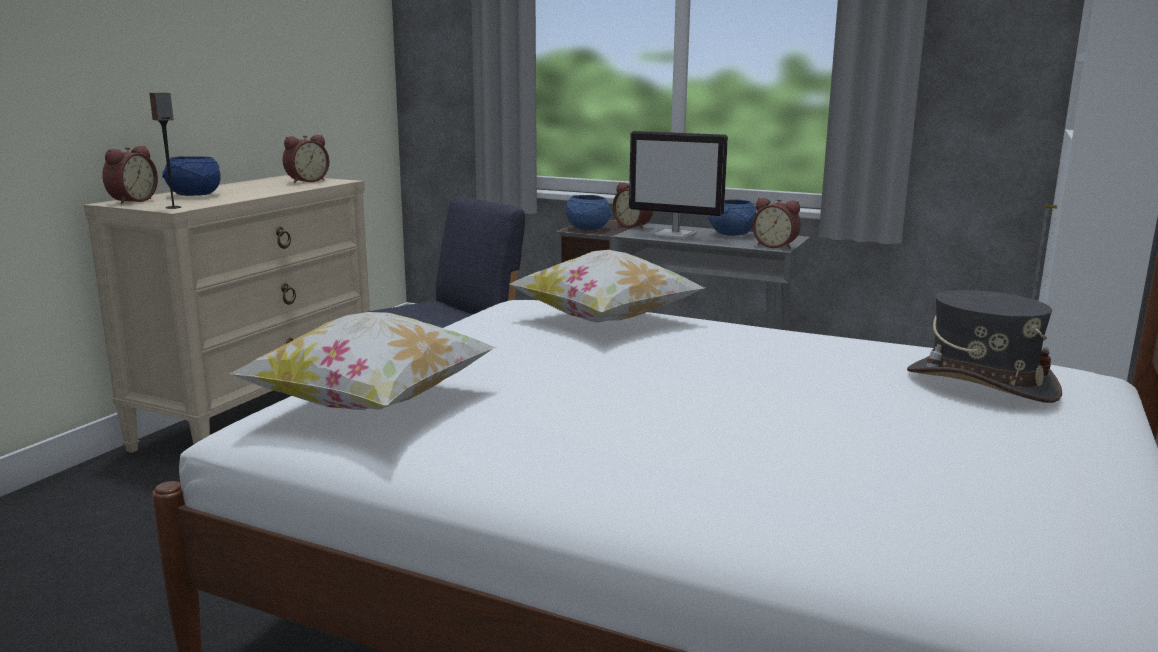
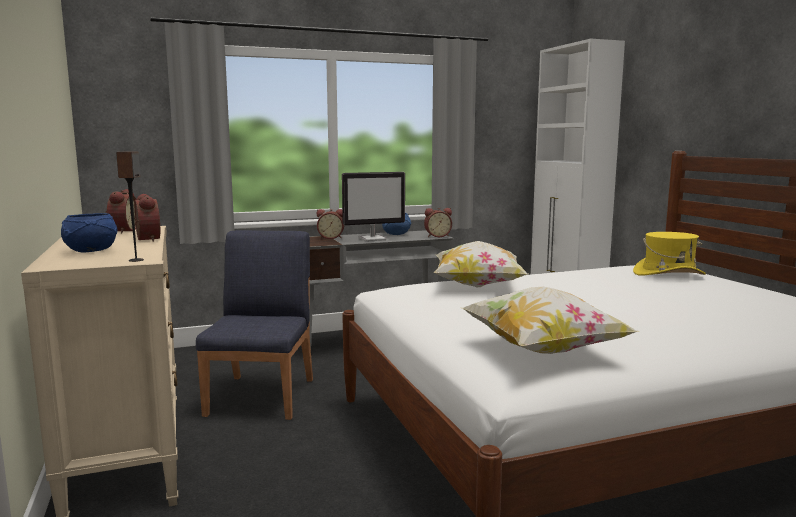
camera: 45 degrees left, 5 degrees down
(131, 201) = (57, 263): alarm clock -> alarm clock (145, 239)
(587, 228) = (312, 243): blue bowl -> none
(980, 383) = (668, 274): grey hat -> yellow hat

